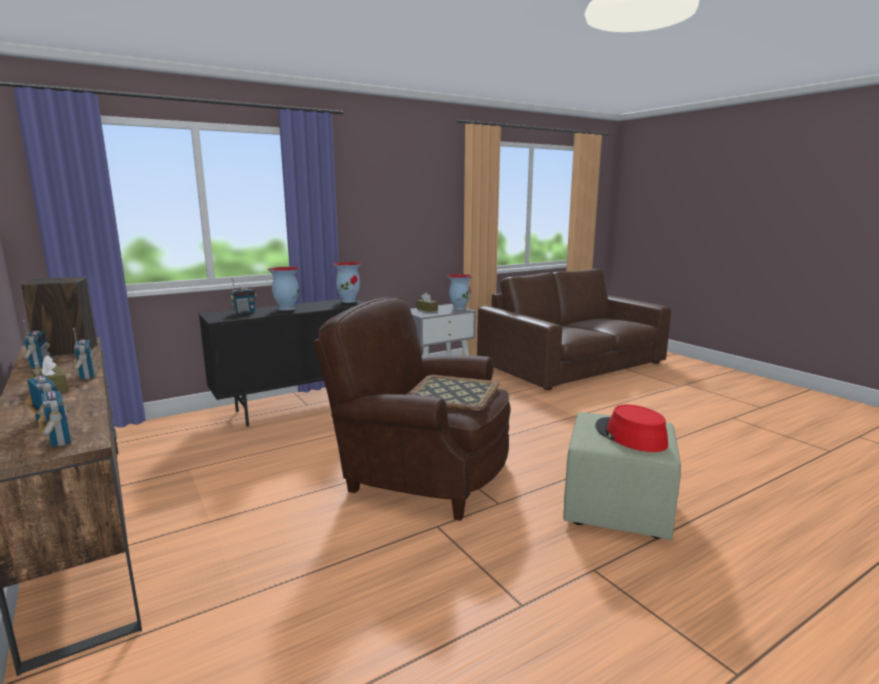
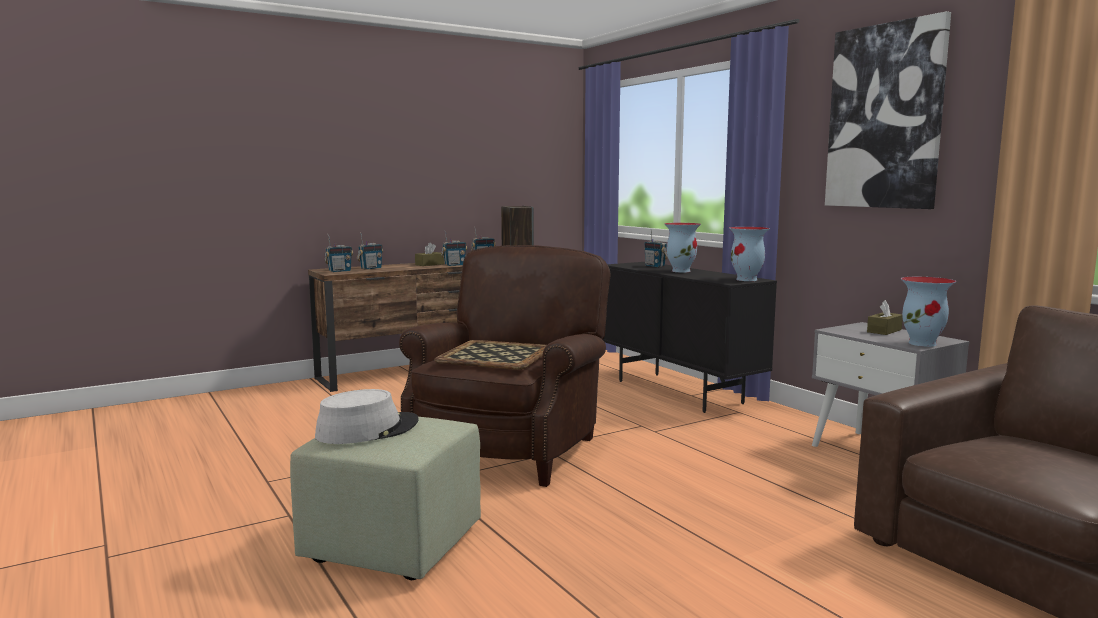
camera: 90 degrees right, 5 degrees down
(395, 186) = (885, 117): none -> picture
(630, 436) = (367, 430): red hat -> grey hat

